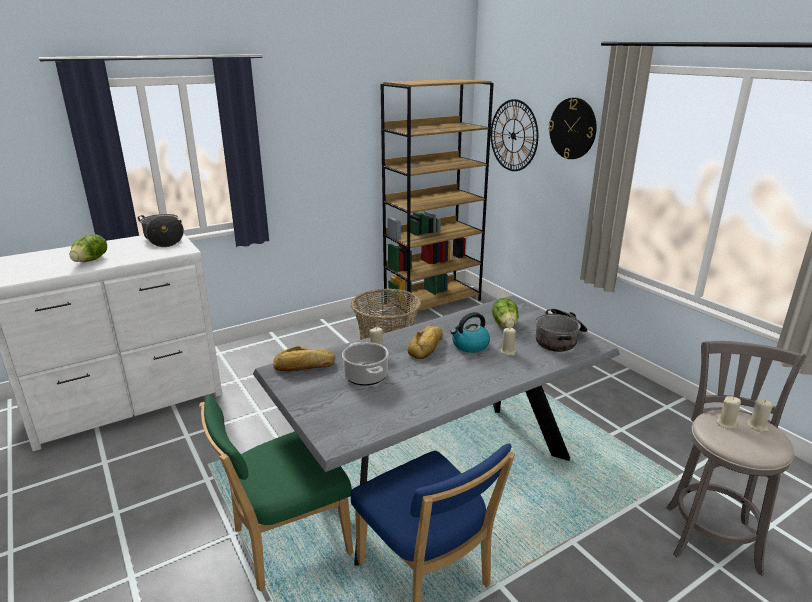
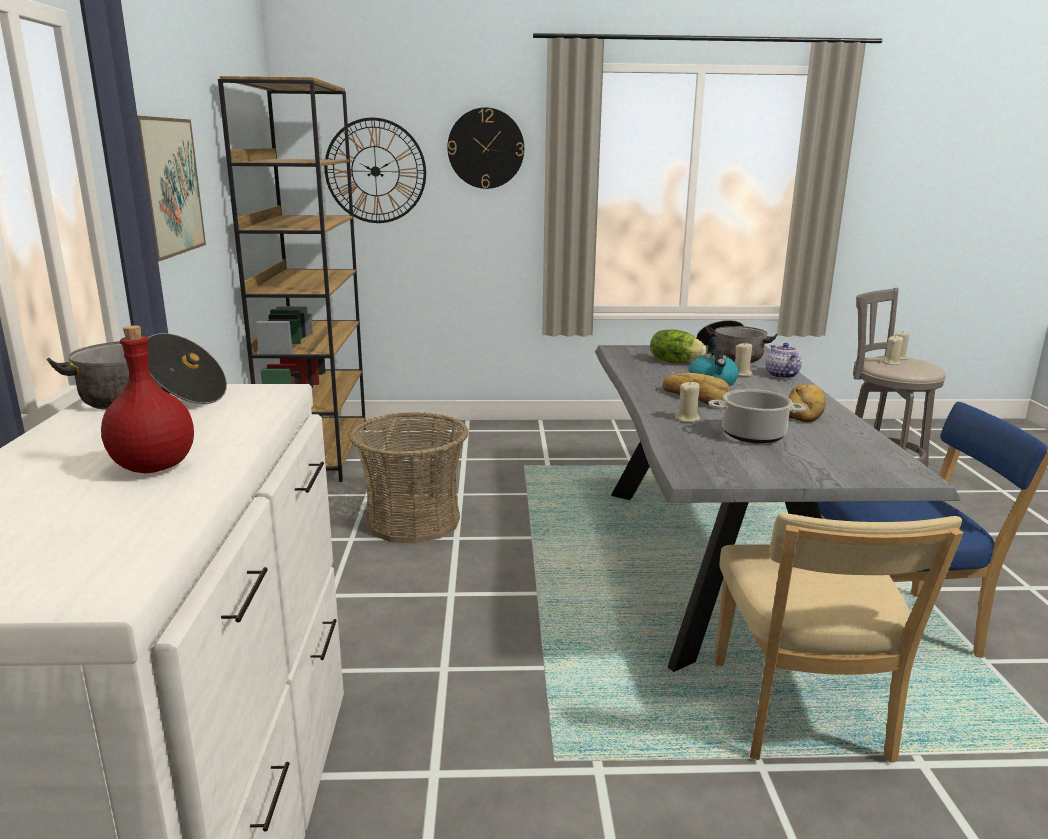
camera: 60 degrees left, 5 degrees down
(91, 260) = (153, 466): lettuce -> red bottle
(286, 543) = (801, 716): green chair -> beige chair
(304, 366) = (695, 459): bread -> bread (806, 410)
(305, 144) = (165, 186): none -> picture
(527, 366) = (781, 375): none -> teapot

